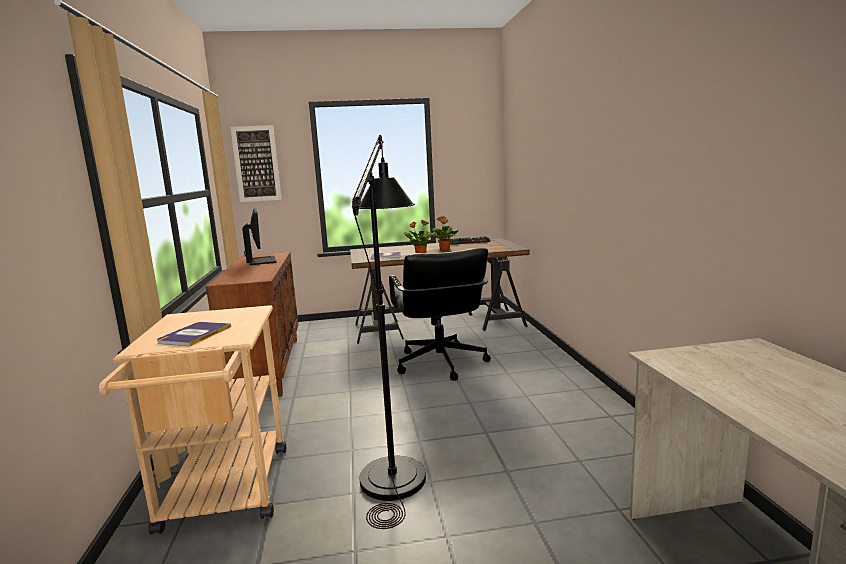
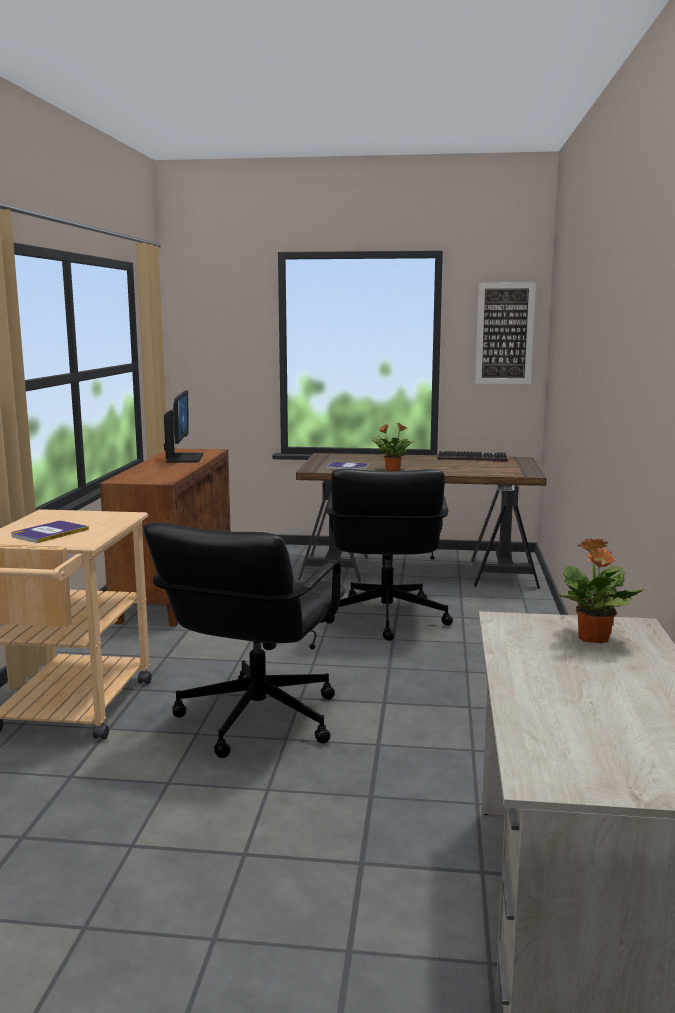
camera: 15 degrees right, 0 degrees up
(256, 164) = (206, 330): picture -> picture (504, 333)
(395, 467) = (256, 719): black floor lamp -> black office chair
(444, 250) = (432, 466): potted plant -> potted plant (593, 639)

